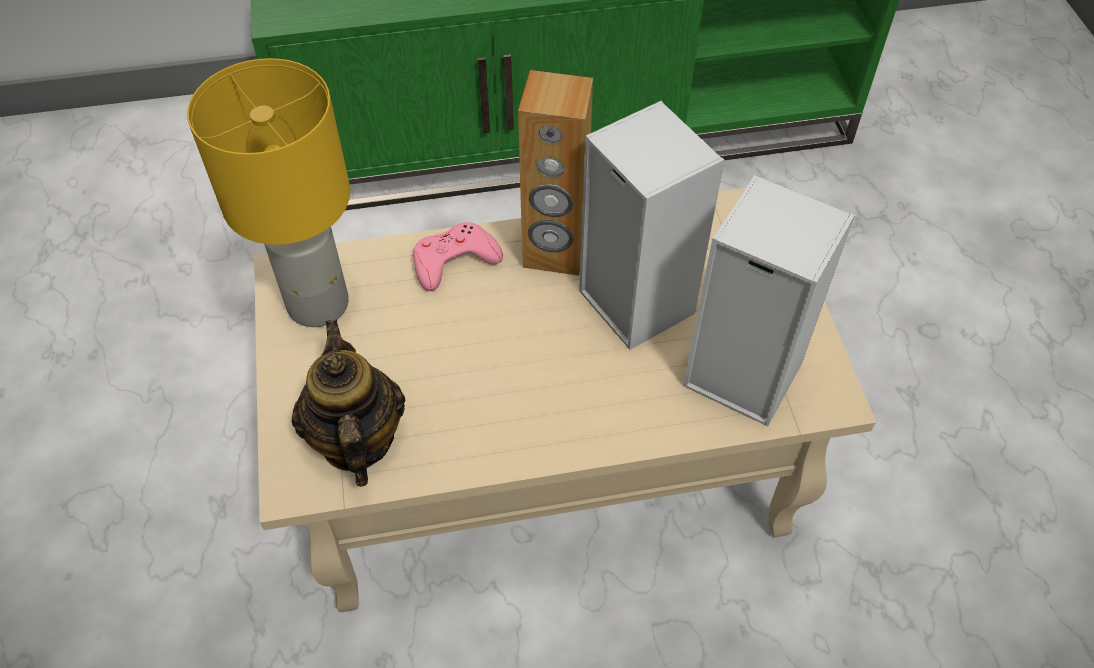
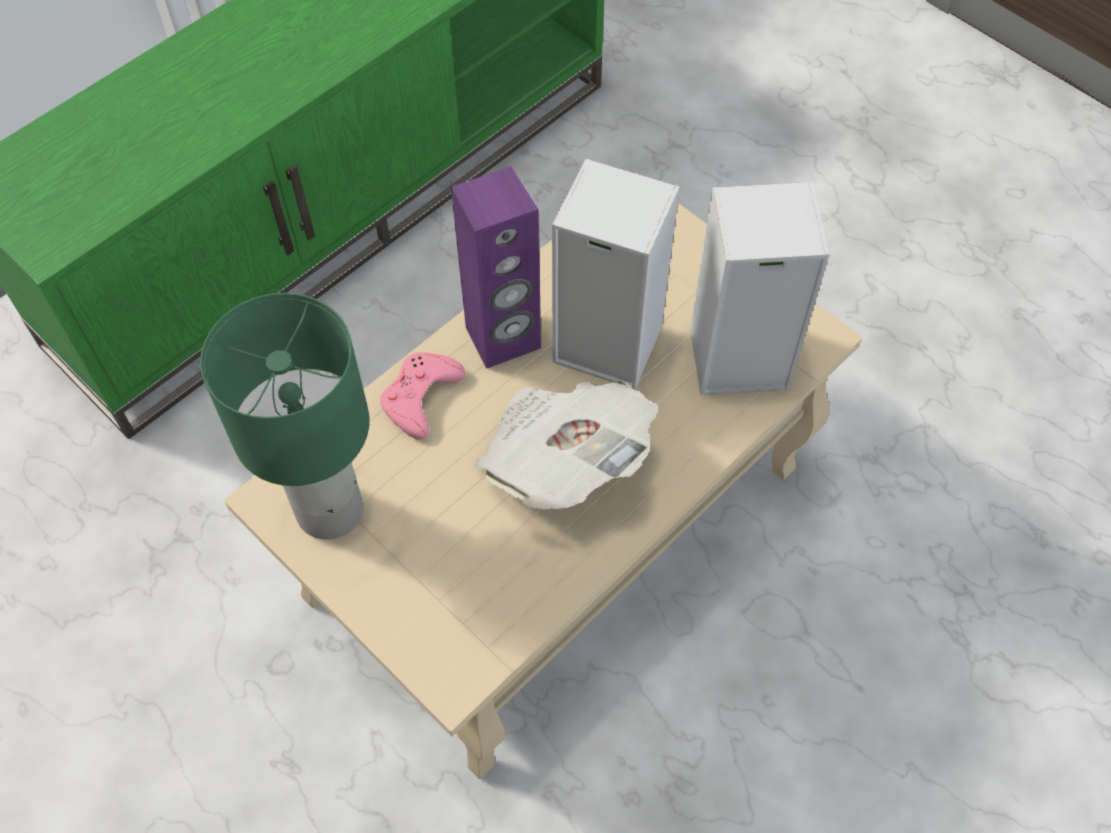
camera: 35 degrees left, 5 degrees up
(318, 302) = (329, 509): yellow table lamp -> green table lamp
(356, 440) = (473, 609): teapot -> none
(524, 370) = (563, 459): none -> newspaper
(555, 252) = (503, 339): brown speaker -> purple speaker

